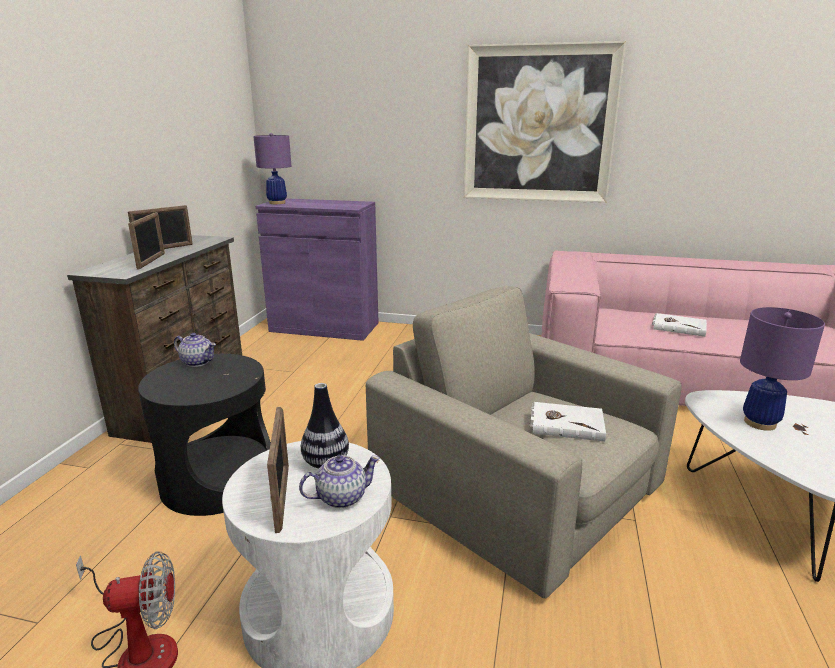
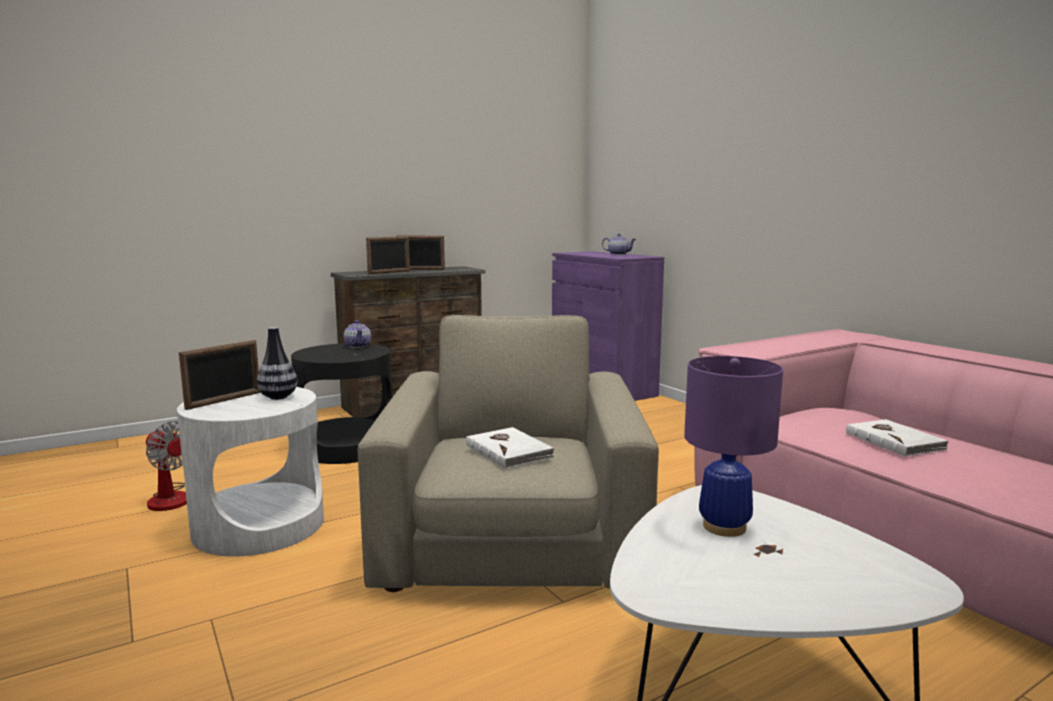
camera: 45 degrees right, 10 degrees down
(277, 203) = (575, 252): purple table lamp -> none
(341, 497) = (242, 409): teapot -> teapot (618, 254)
(538, 125) = (829, 163): picture -> none

